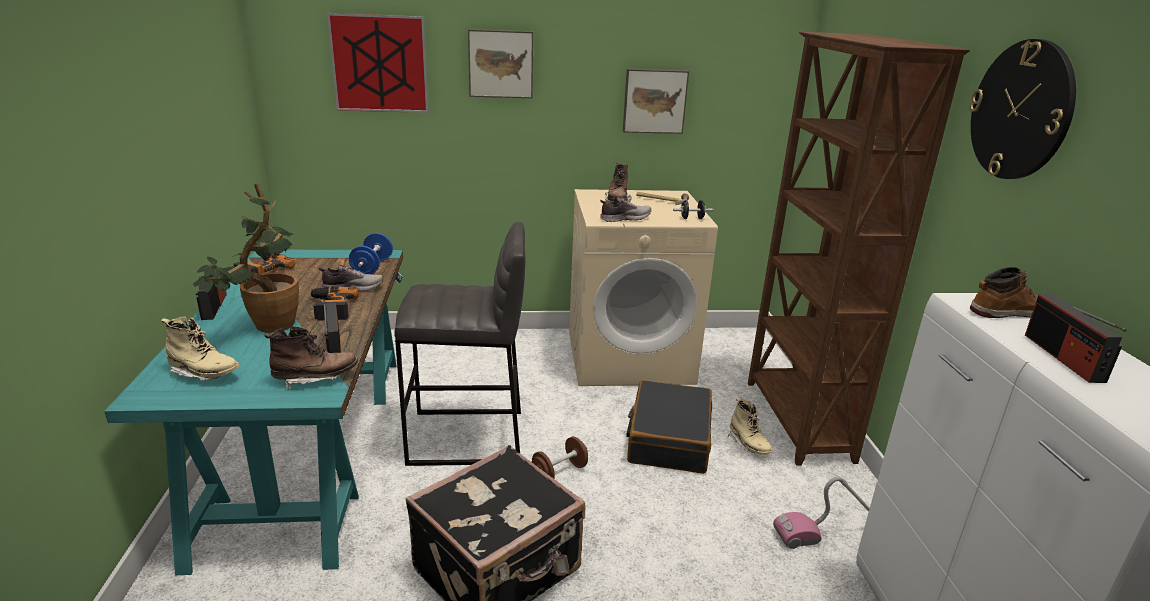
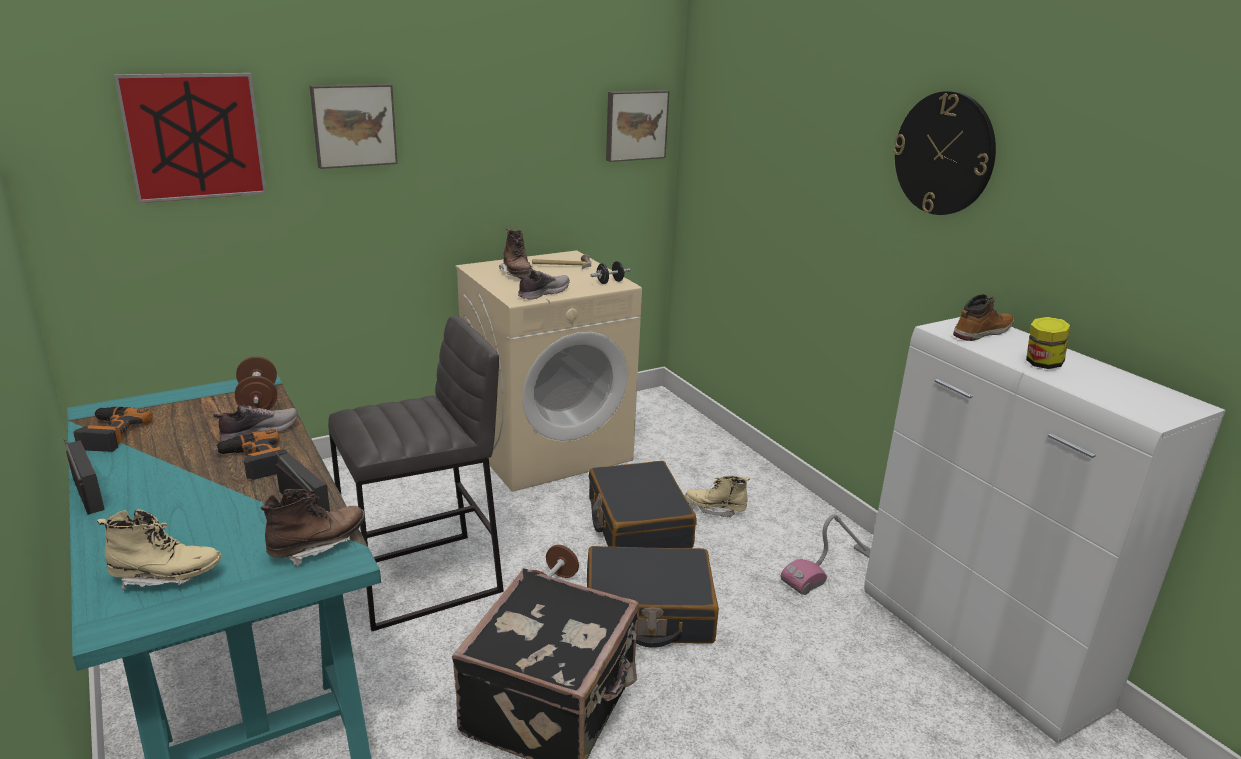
camera: 25 degrees left, 0 degrees up
(266, 327) = (191, 503): potted plant -> none
(372, 267) = (258, 401): blue dumbbell -> brown dumbbell
(630, 518) = (648, 612): none -> black suitcase
(654, 101) = (532, 154): picture -> picture (635, 125)
(748, 445) = (715, 509): beige boot -> beige boot turned 150 degrees clockwise
(796, 421) = (744, 474): brown bookcase -> none
(1063, 357) = (1042, 364): radio -> jar

